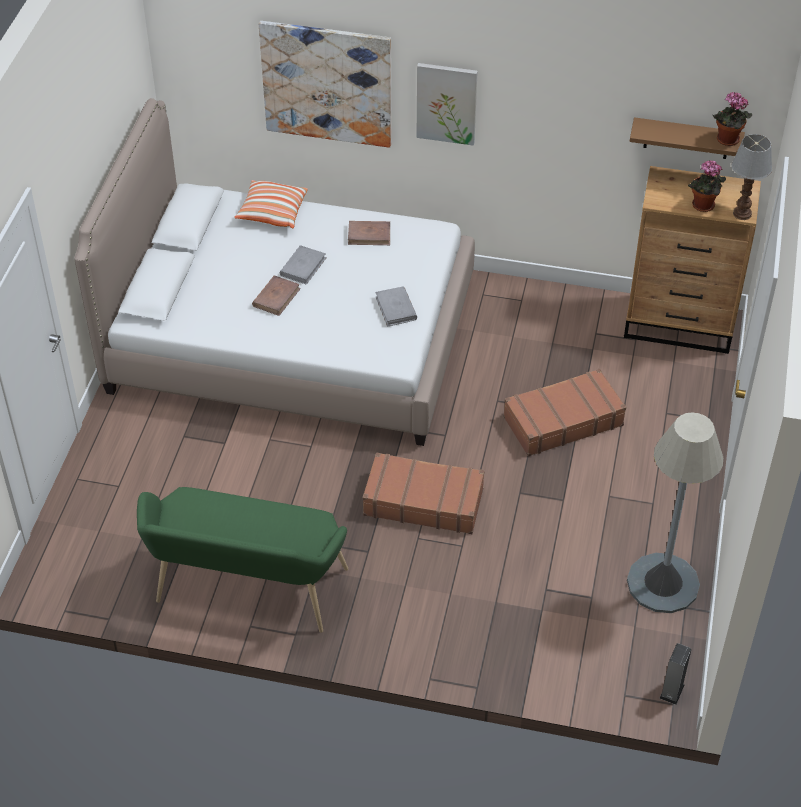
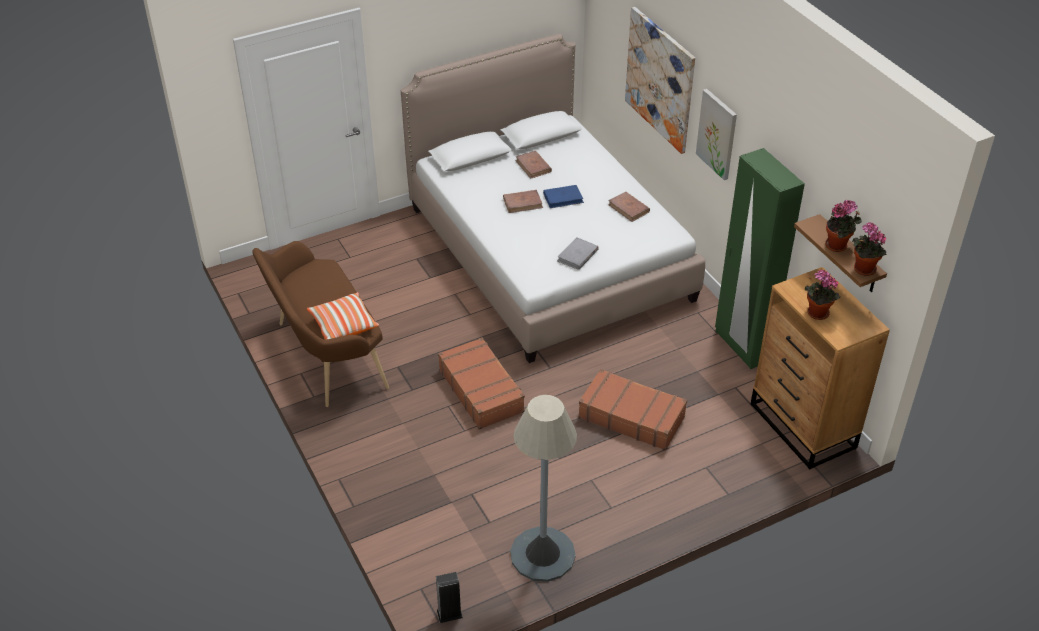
camera: 50 degrees right, 5 degrees down
(229, 257) = (533, 166): none -> brown book
(246, 591) = (325, 356): green bench -> brown bench
(272, 212) = (594, 160): pillow -> pillow (343, 325)
(303, 266) = (563, 198): grey book -> blue book
(553, 296) = (742, 346): none -> green wardrobe
(685, 134) = (838, 246): none -> potted plant
(742, 214) = (837, 338): table lamp -> none

